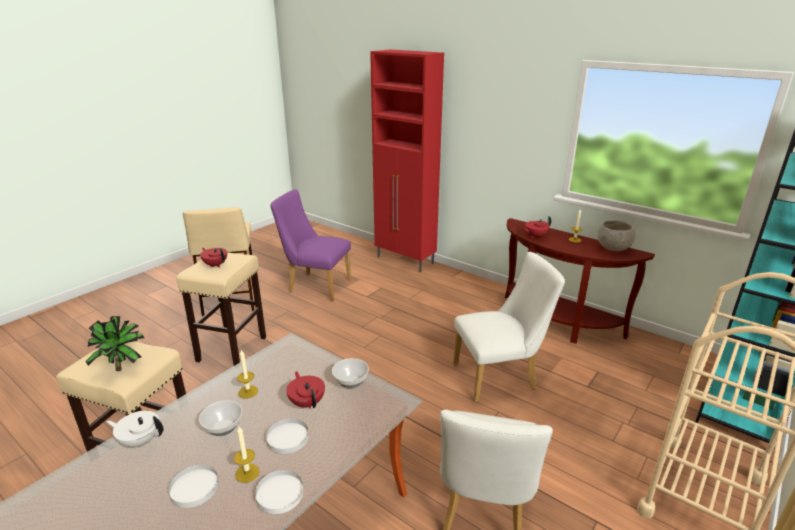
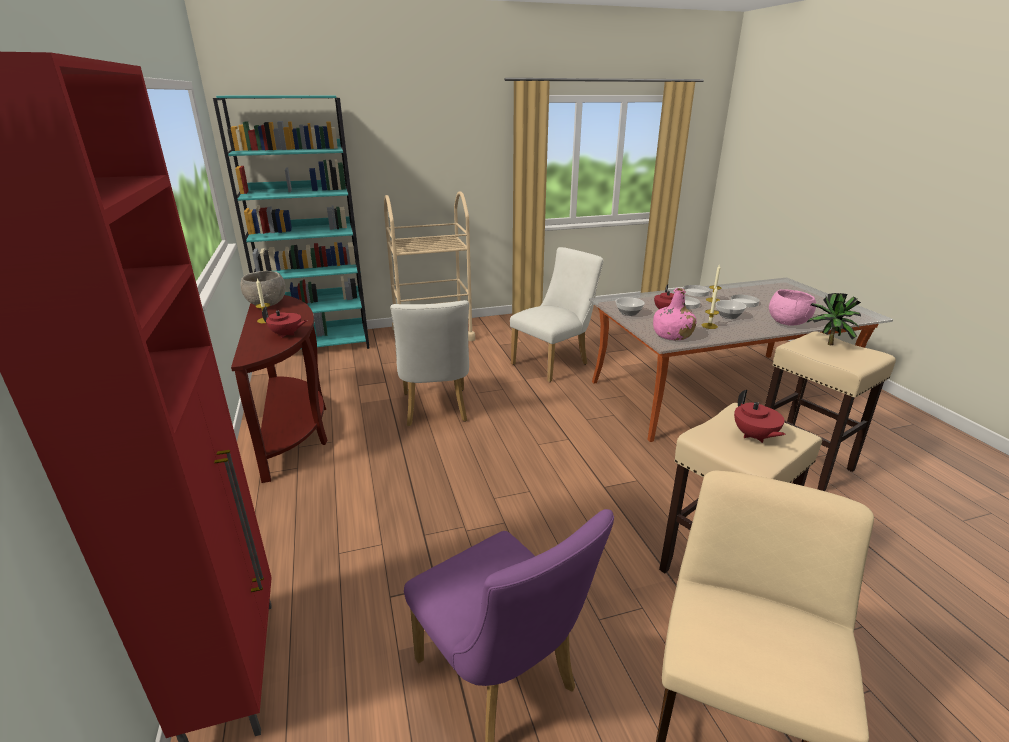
camera: 145 degrees left, 0 degrees up
(140, 441) = (787, 323): white teapot -> pink bowl
(286, 358) = (672, 335): none -> pink bottle
(500, 376) = (435, 410): white chair -> white chair turned 120 degrees counterclockwise

